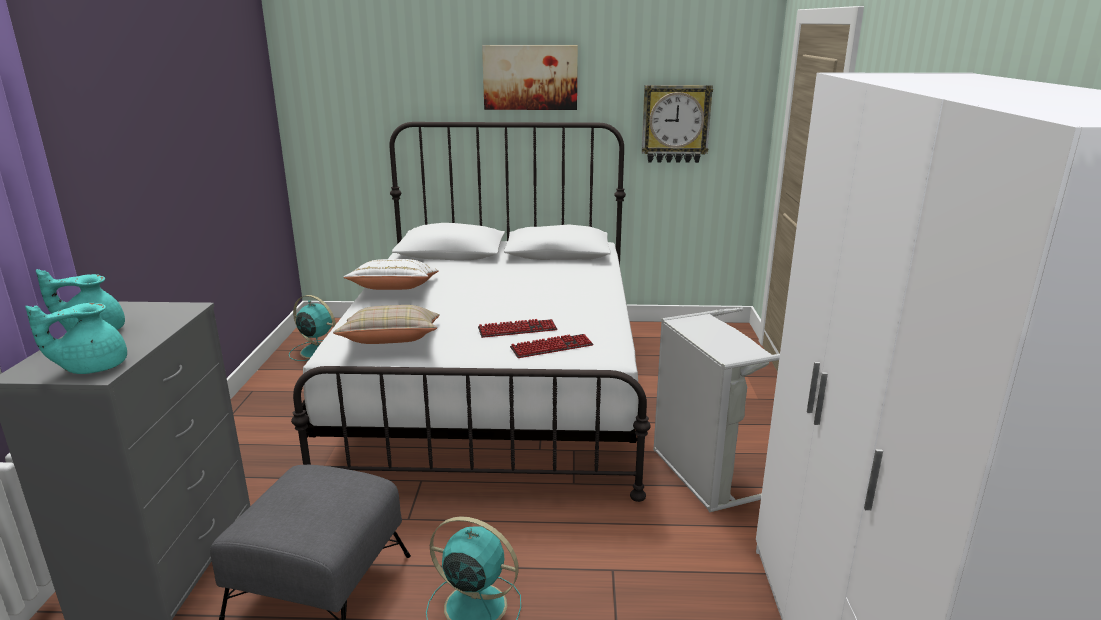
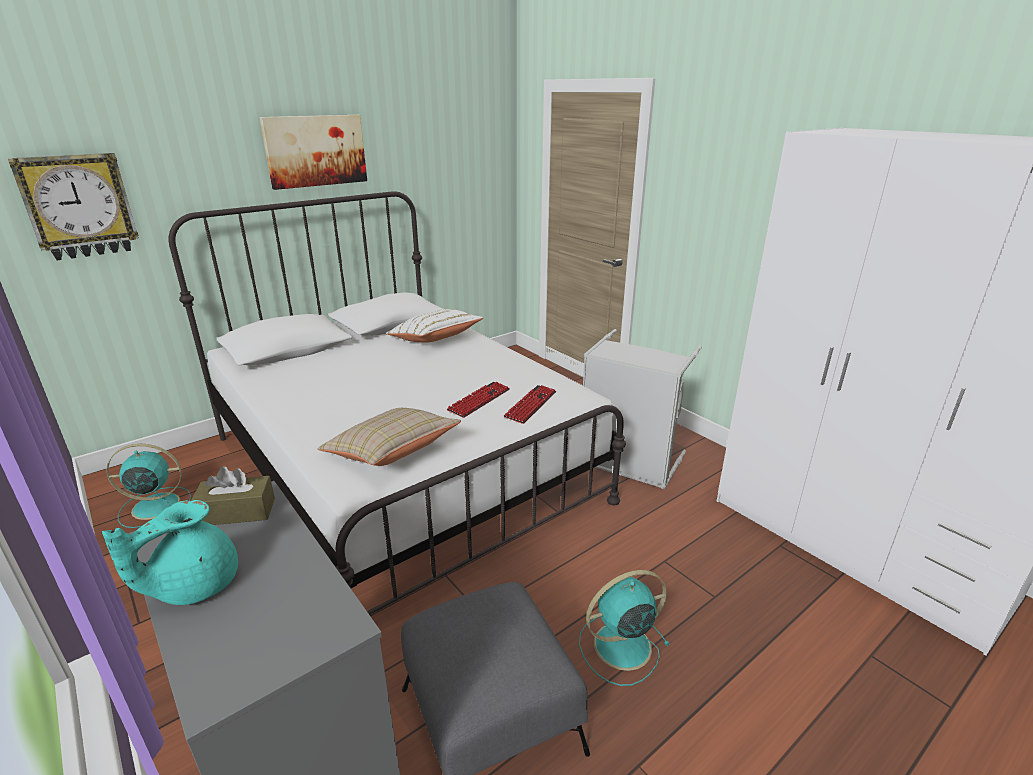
camera: 40 degrees left, 5 degrees up
(92, 367) = (309, 624): turquoise teapot -> none
(169, 310) = (237, 512): none -> brown tissue box
(394, 290) = (298, 403): white pillow -> white pillow (435, 340)
(675, 124) = (449, 186): wall clock -> wall clock (79, 206)

